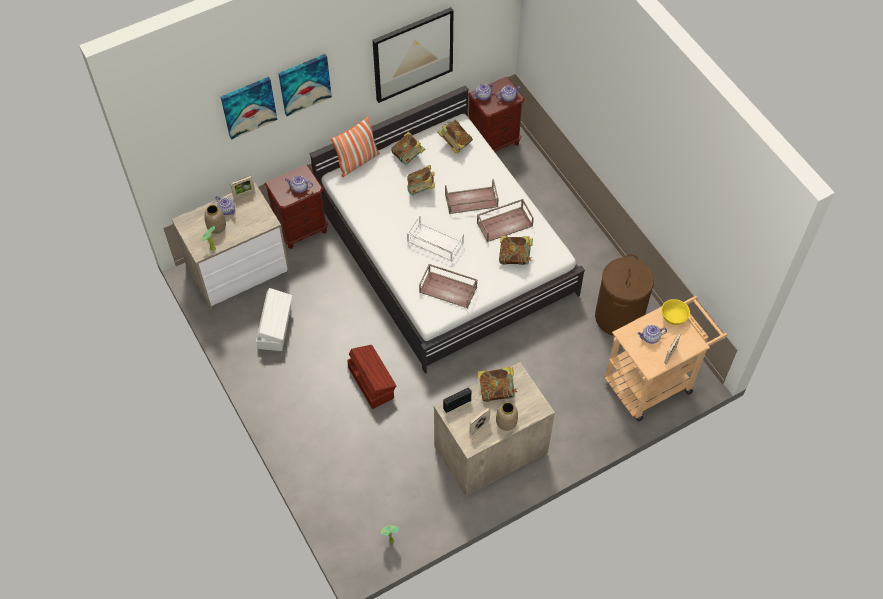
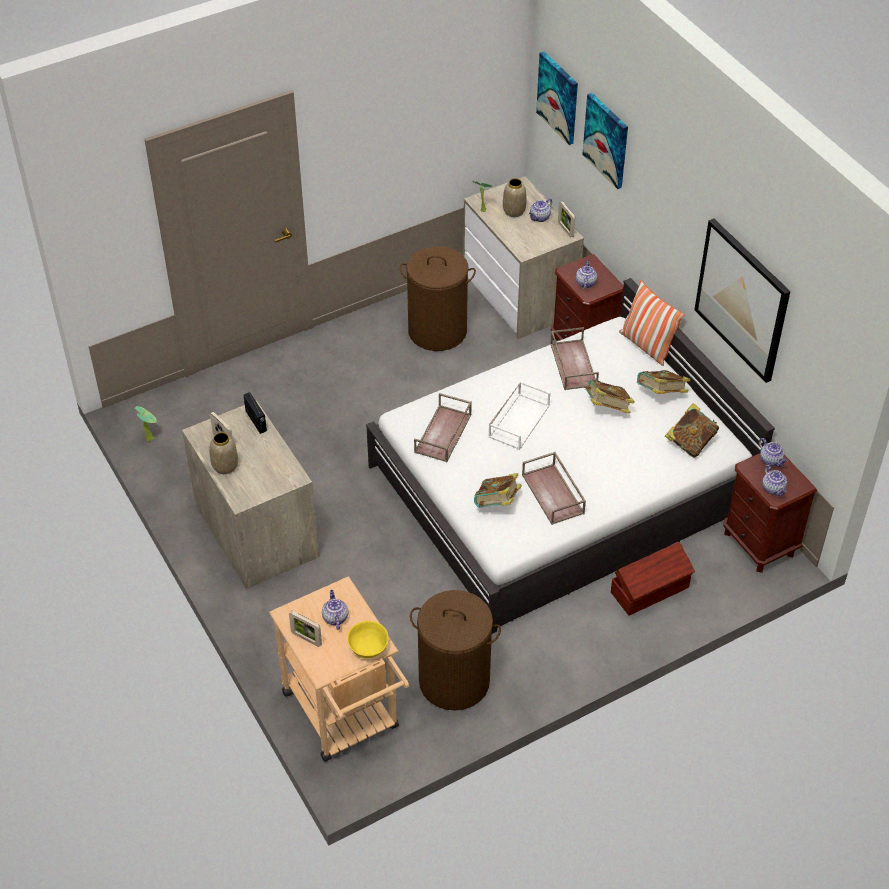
camera: 90 degrees right, 10 degrees down
(275, 327) = (437, 331): white storage box -> brown laundry basket
(304, 84) = (650, 183): picture -> picture (558, 97)
(371, 382) = (358, 417): brown storage box -> brown storage box (651, 590)
(470, 201) = (590, 458): brown tray -> brown tray (572, 364)
(496, 390) = (272, 458): book -> none

